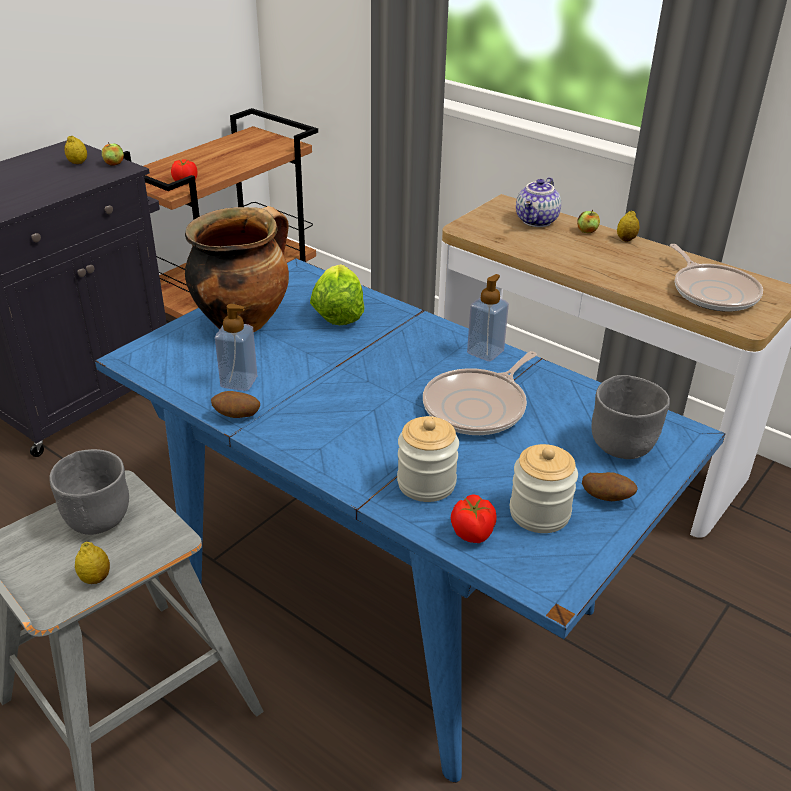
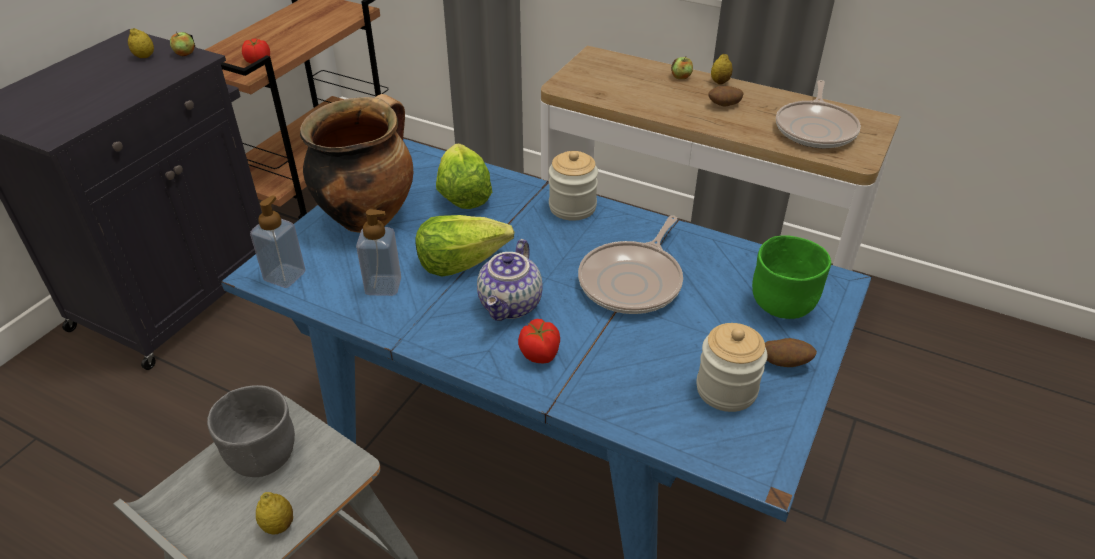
camera: 10 degrees left, 5 degrees up
(236, 416) = (392, 326): potato -> potato (724, 105)
(318, 369) = (461, 261): none -> lettuce
(426, 483) = (607, 374): jar -> jar (572, 207)
(472, 533) = (668, 422): tomato -> tomato (540, 354)
(485, 352) = (622, 220): soap dispenser -> soap dispenser (285, 276)
(537, 221) = (630, 71): teapot -> teapot (511, 305)
(622, 446) = (782, 304): grey bowl -> green bowl
(712, 292) = (816, 129): frying pan -> frying pan turned 45 degrees clockwise

